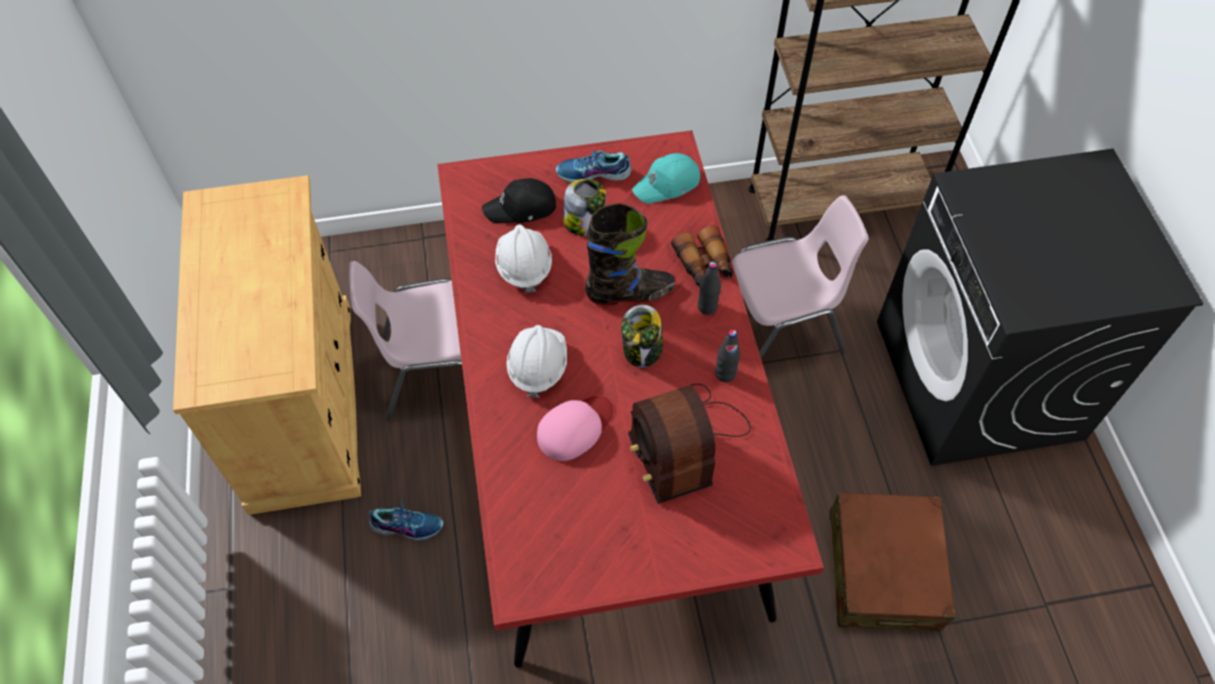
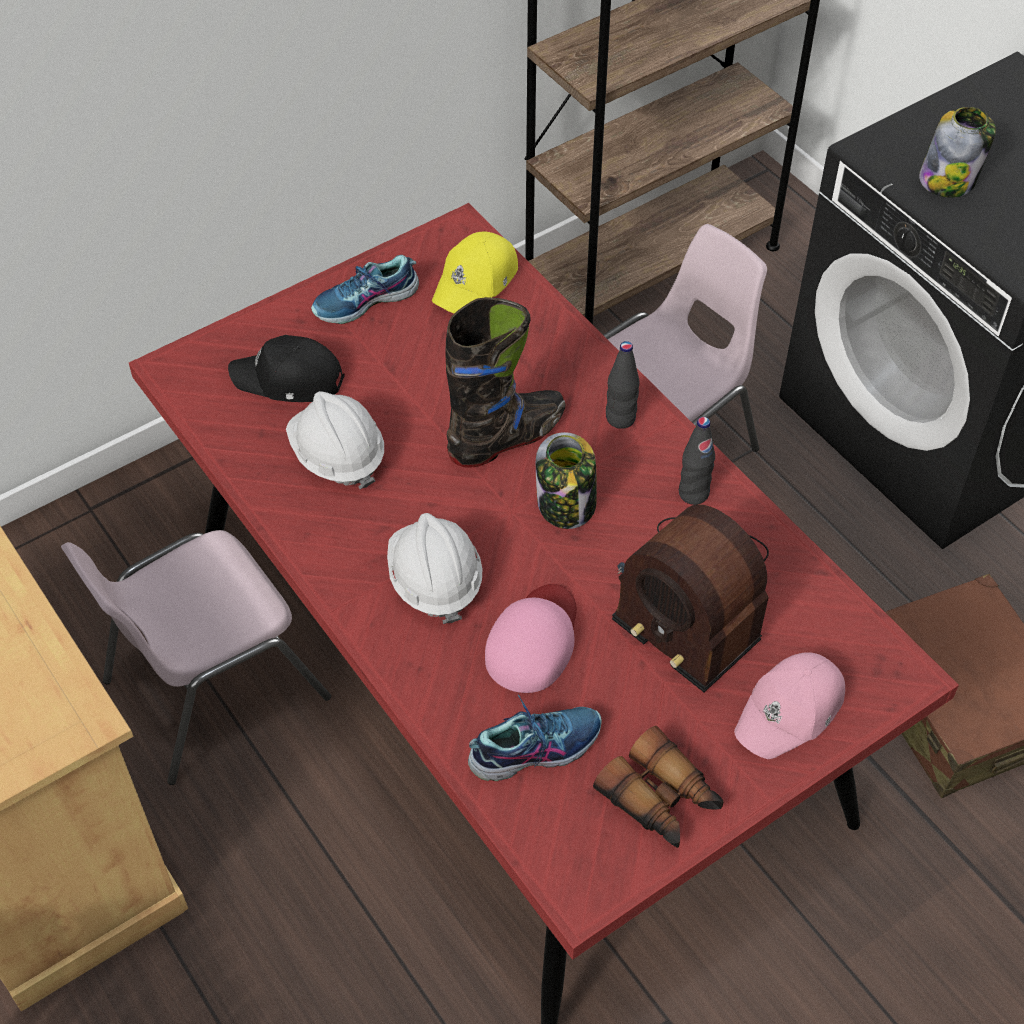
camera: 25 degrees left, 5 degrees down
(407, 525) = (281, 920): shoe -> shoe (535, 747)
(521, 208) = (289, 380): black cap -> black cap turned 45 degrees clockwise
(584, 222) = (389, 368): jar -> jar (948, 180)
(667, 184) = (476, 282): turquoise cap -> yellow cap
(704, 265) = (585, 366): binoculars -> binoculars (661, 800)
(705, 538) = (790, 711): none -> pink cap

